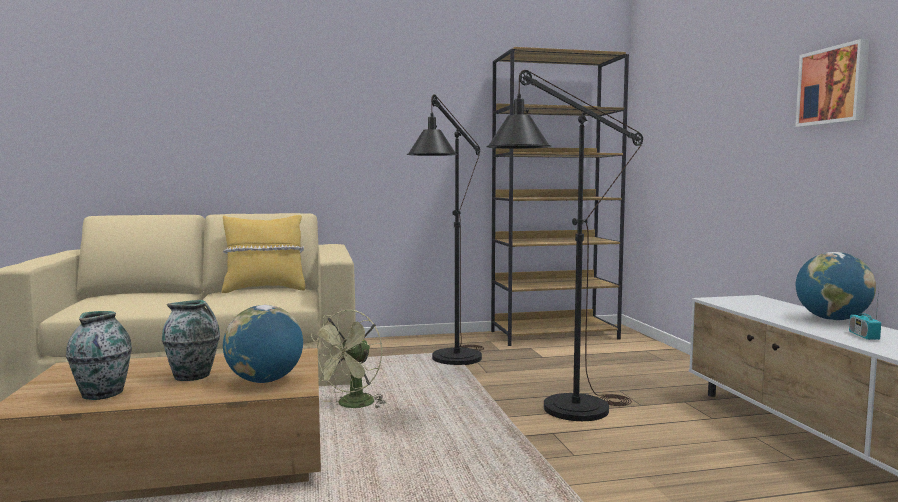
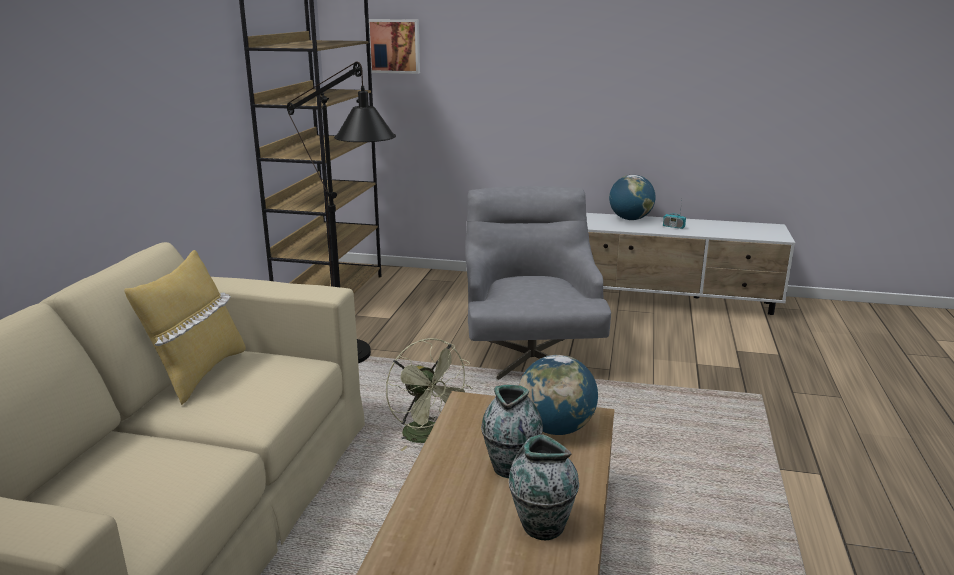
camera: 65 degrees left, 15 degrees up
(560, 412) = (530, 350): black floor lamp -> grey armchair
(833, 86) = (605, 53): picture -> picture (394, 46)

